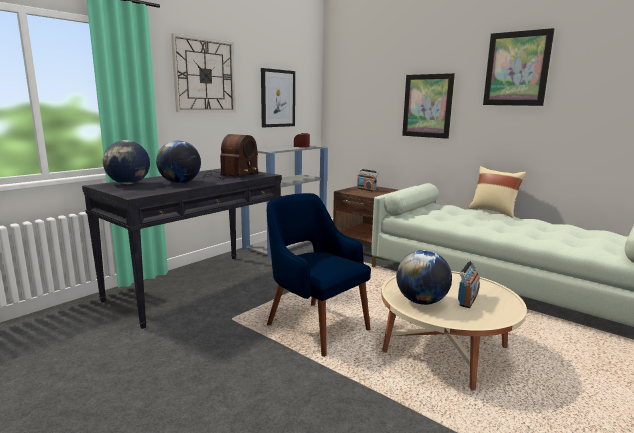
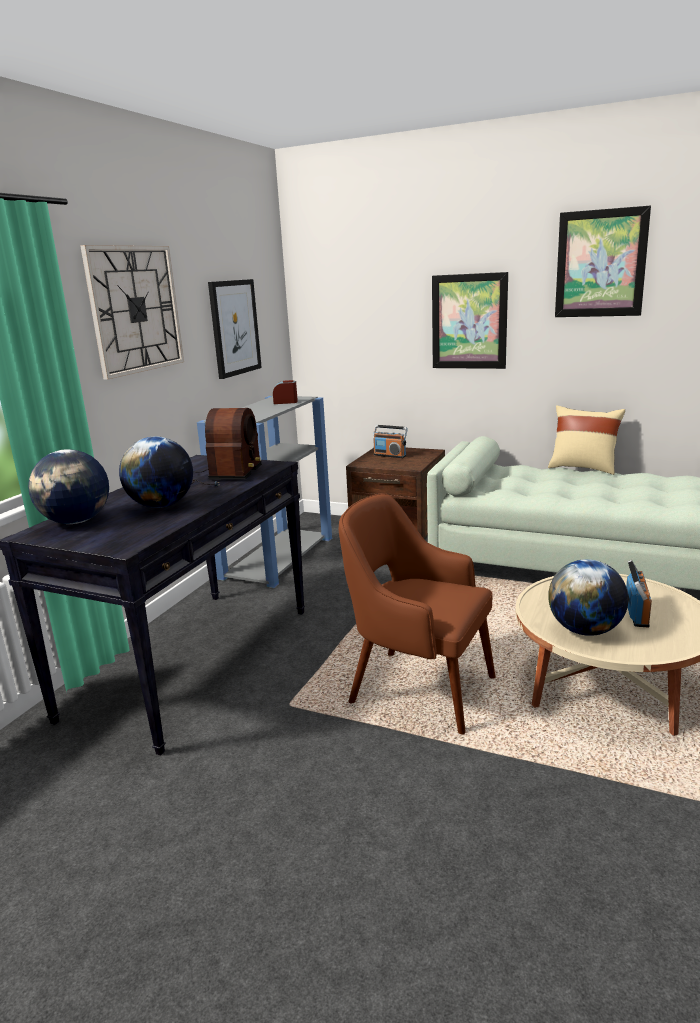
camera: 15 degrees left, 5 degrees up
(315, 326) = (418, 689): blue armchair -> brown armchair

